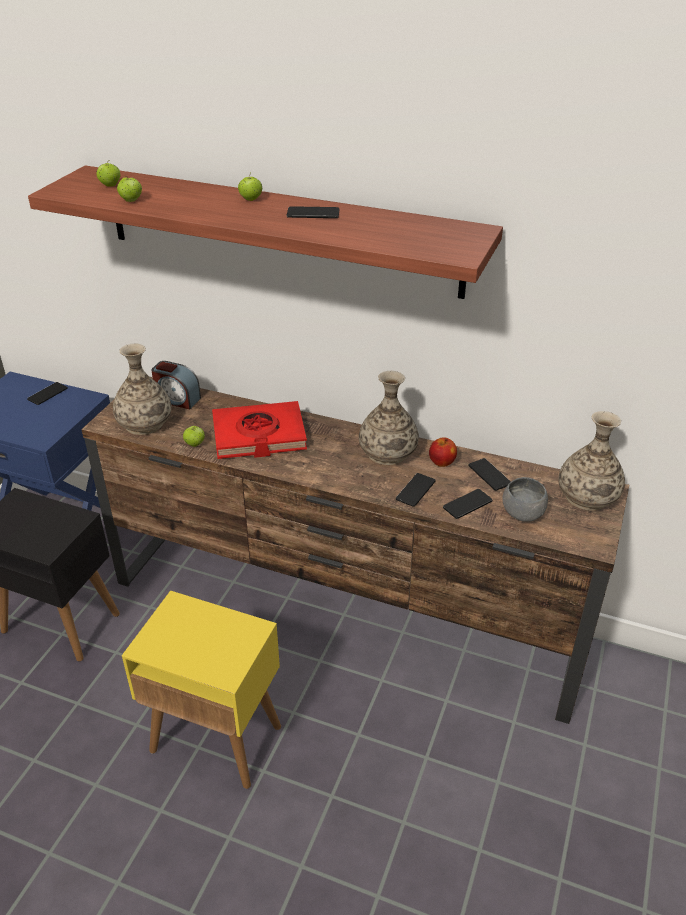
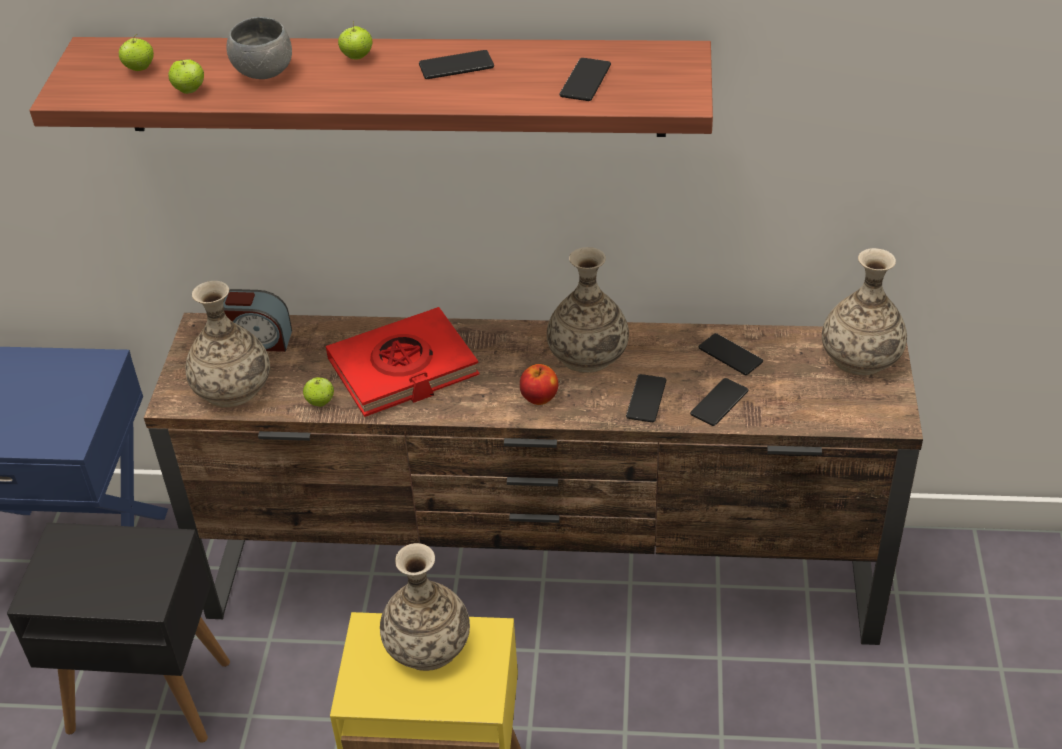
camera: 15 degrees left, 5 degrees up
(47, 394) = (35, 369): phone -> phone (585, 80)
(209, 626) = (428, 646): none -> vase
(442, 462) = (663, 352): apple -> apple (539, 398)
(522, 513) = (791, 399): grey bowl -> grey bowl (263, 72)

